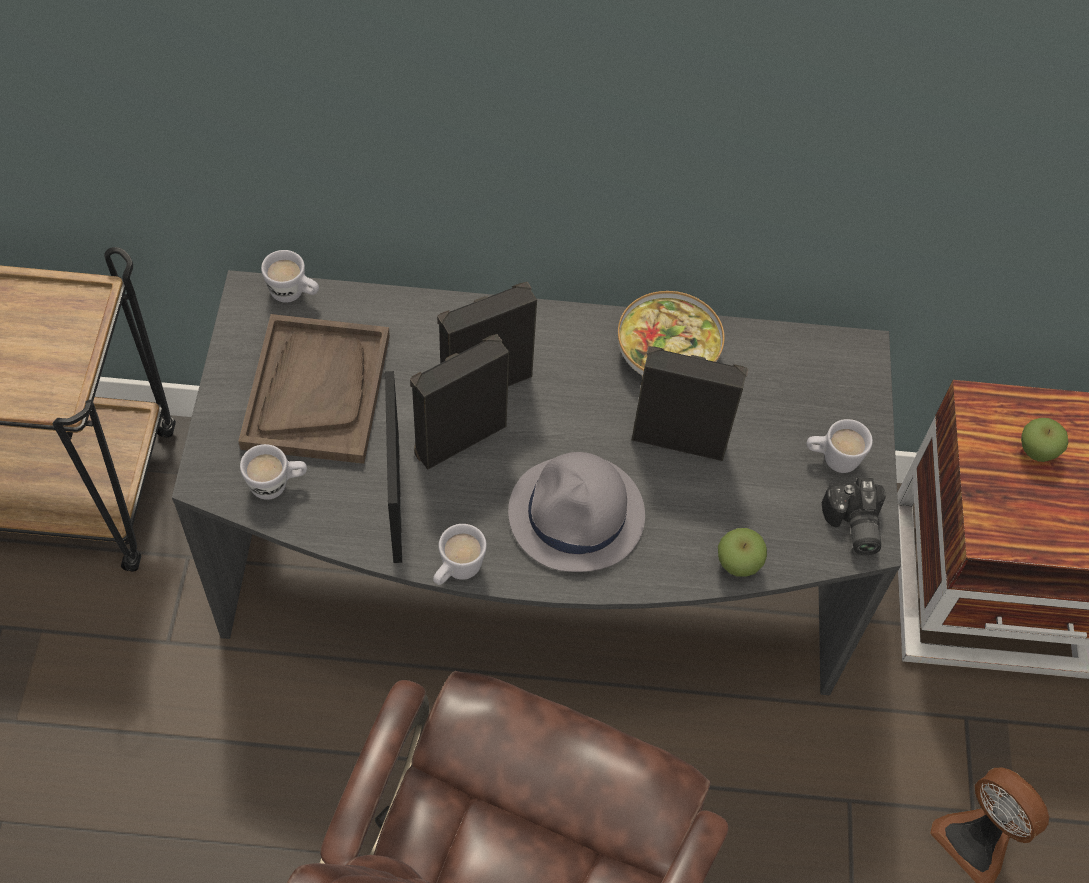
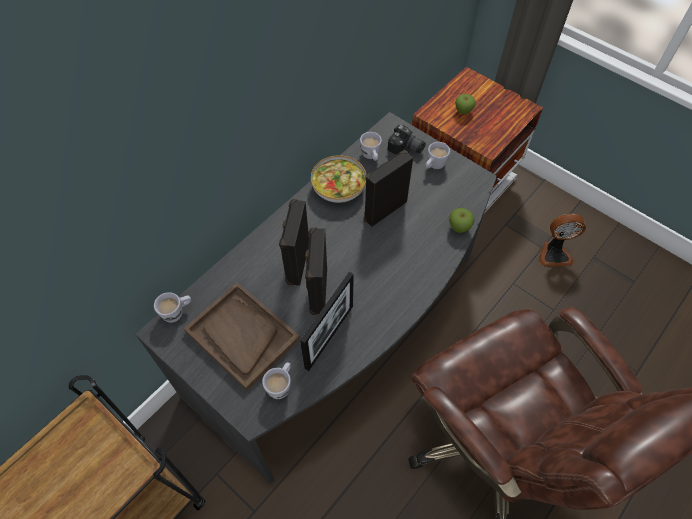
camera: 50 degrees left, 0 degrees up
(396, 498) = (329, 336): picture frame -> picture frame turned 90 degrees counterclockwise
(456, 571) = (387, 334): white mug -> white mug (371, 156)
(577, 515) = (393, 270): grey hat -> none
(852, 526) = (469, 179): camera -> camera (406, 148)

